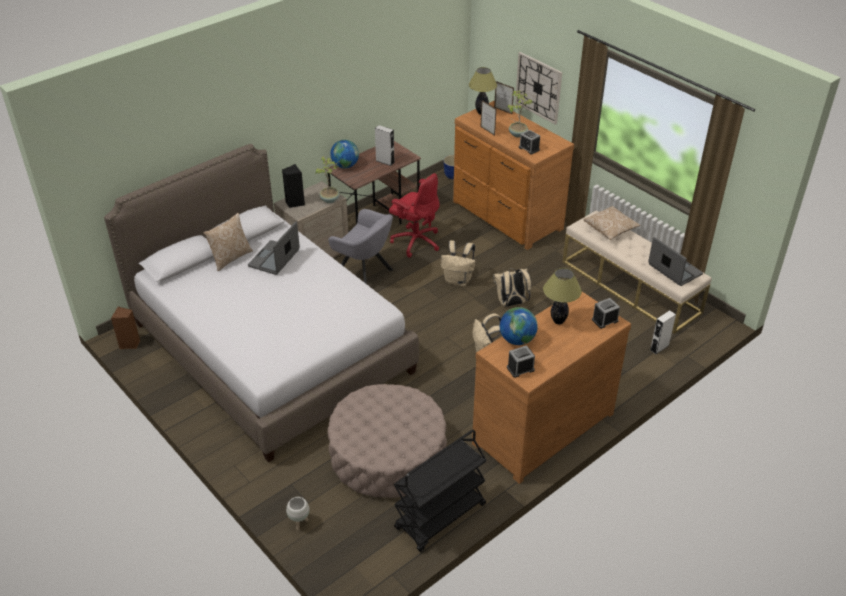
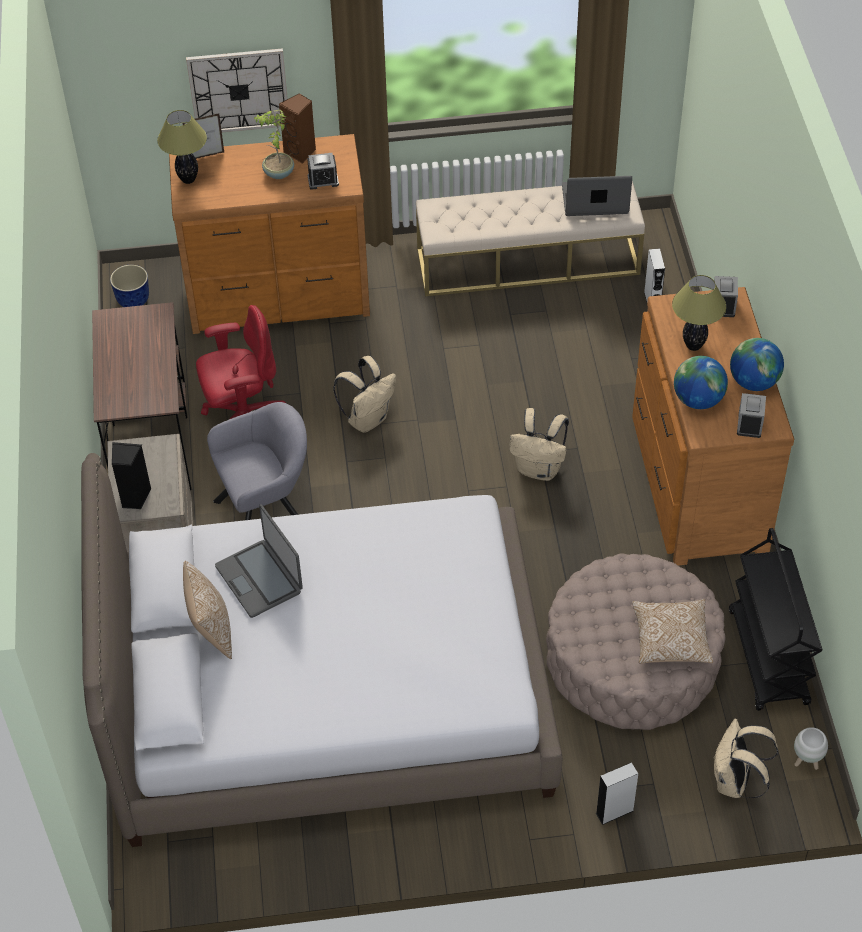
camera: 55 degrees left, 10 degrees up
(130, 344) = (171, 873): brown speaker -> brown speaker (301, 152)
(299, 523) = (681, 808): white planter -> white planter (806, 762)
(330, 200) = (166, 453): potted plant -> none
(345, 166) = (110, 394): globe -> globe (753, 382)
(385, 161) = (144, 345): grey speaker -> grey speaker (614, 812)
(487, 131) = (240, 198): picture frame -> none
(511, 304) = (460, 391): beige backpack -> beige backpack (735, 782)
(610, 229) = (468, 209): pillow -> pillow (671, 640)

